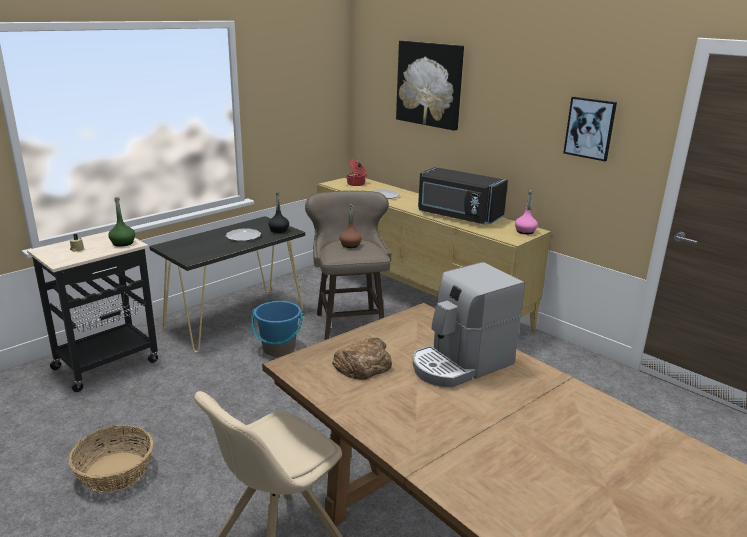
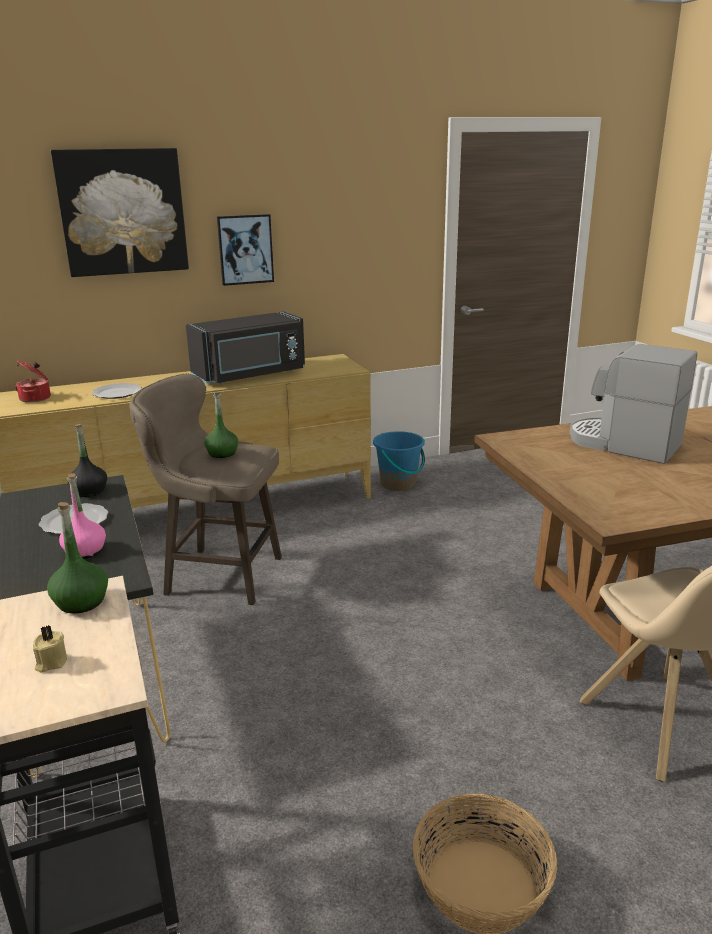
camera: 65 degrees left, 0 degrees up
(278, 349) = (234, 648): blue bucket -> blue bucket (398, 484)
(350, 245) = (222, 453): brown bottle -> green bottle
(363, 364) = (617, 484): bread -> none
(460, 364) = (623, 444): coffee machine -> coffee machine turned 135 degrees clockwise
(525, 231) = (333, 361): pink bottle -> pink bottle (85, 551)
(590, 128) = (364, 226): picture -> picture (245, 249)

